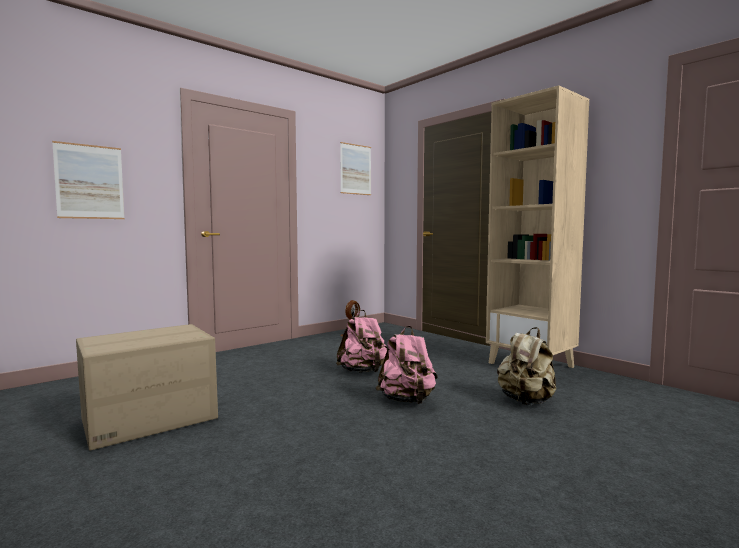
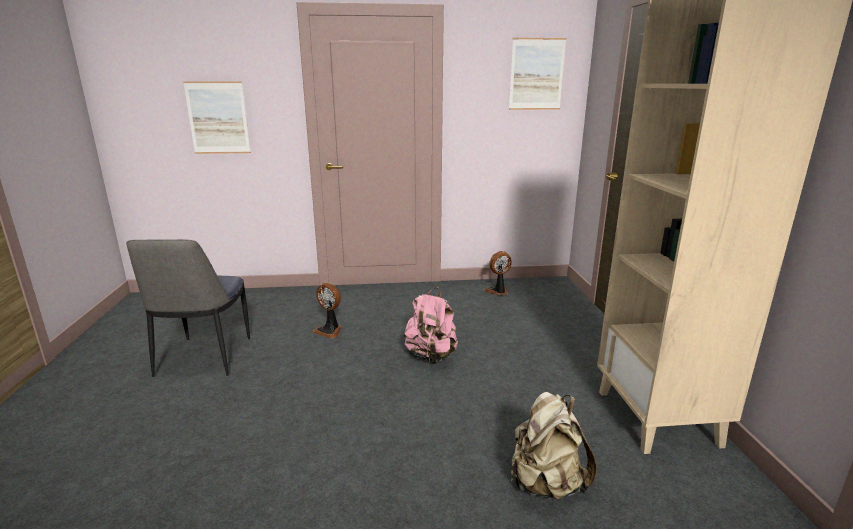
camera: 35 degrees right, 15 degrees up
(149, 419) = (203, 358): cardboard box -> chair
(253, 377) = (330, 330): none -> fan
(407, 401) = (412, 420): pink backpack -> none

